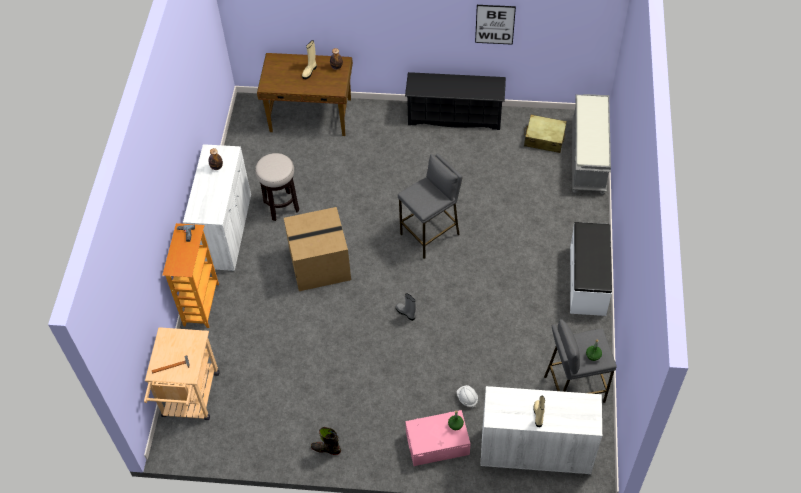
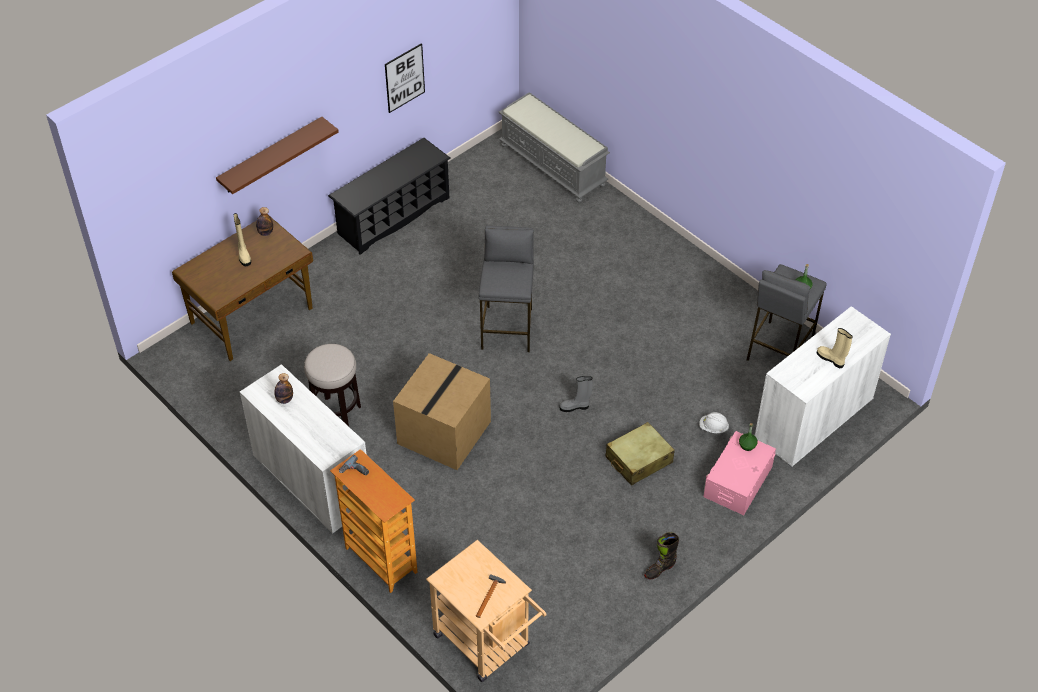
camera: 50 degrees left, 5 degrees down
(361, 18) = (271, 156): none -> brown shelf
(544, 138) = (497, 177): beige suitcase -> beige suitcase (638, 460)
(588, 280) = (682, 261): white bench -> none

